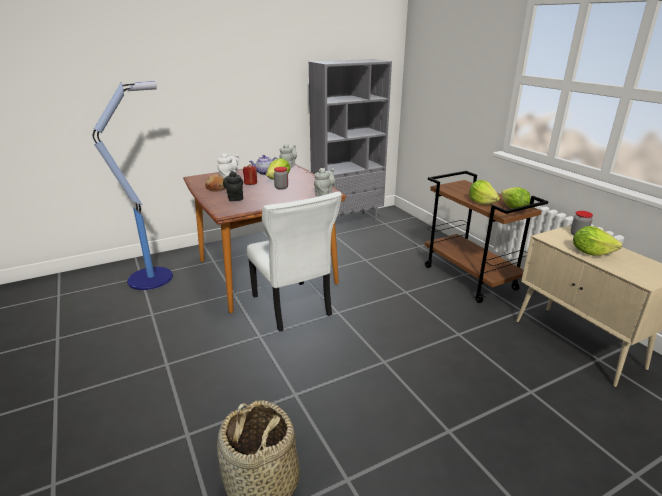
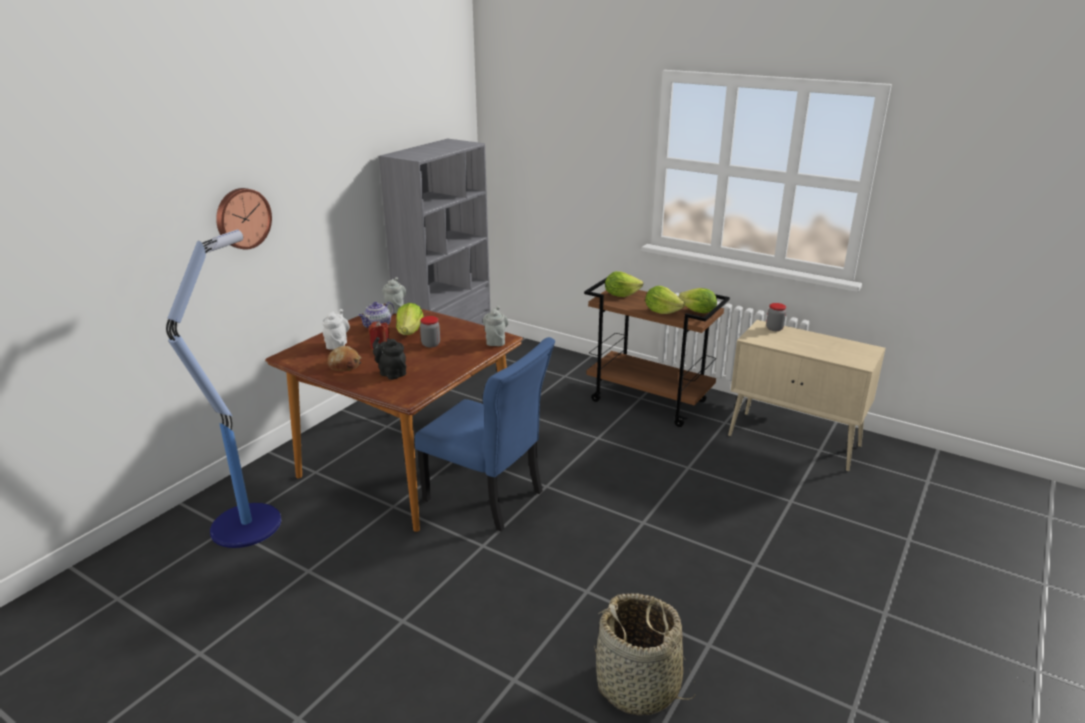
camera: 30 degrees left, 0 degrees up
(193, 85) = (242, 218): none -> wall clock
(292, 307) = (487, 498): white chair -> blue chair
(590, 253) = (800, 346): lettuce -> lettuce (621, 295)

